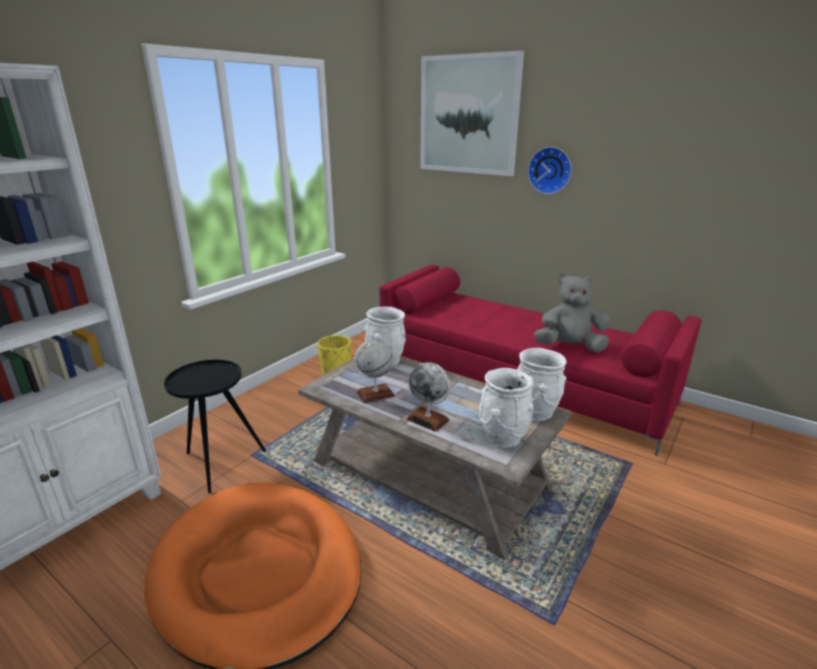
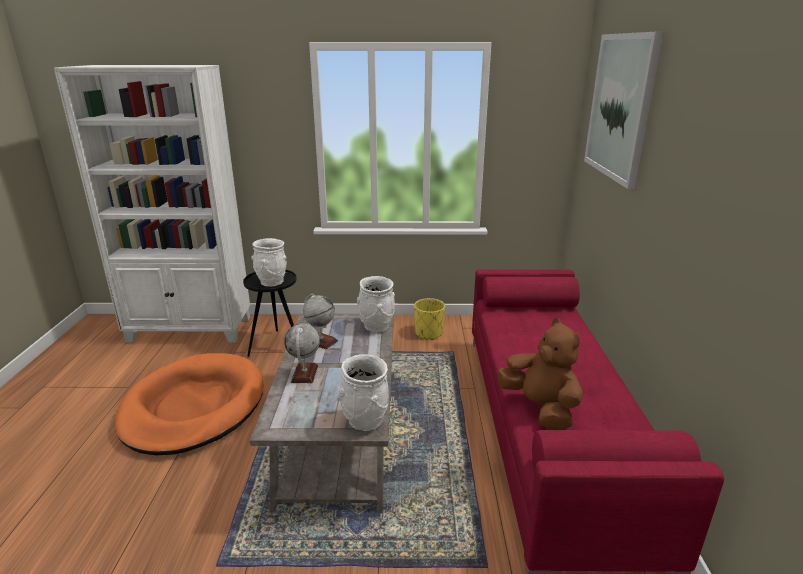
camera: 55 degrees right, 0 degrees up
(503, 437) = (308, 415): white vase -> white vase (271, 282)
(550, 170) = (657, 191): wall clock -> none
(569, 347) = (540, 408): grey plush toy -> brown plush toy

